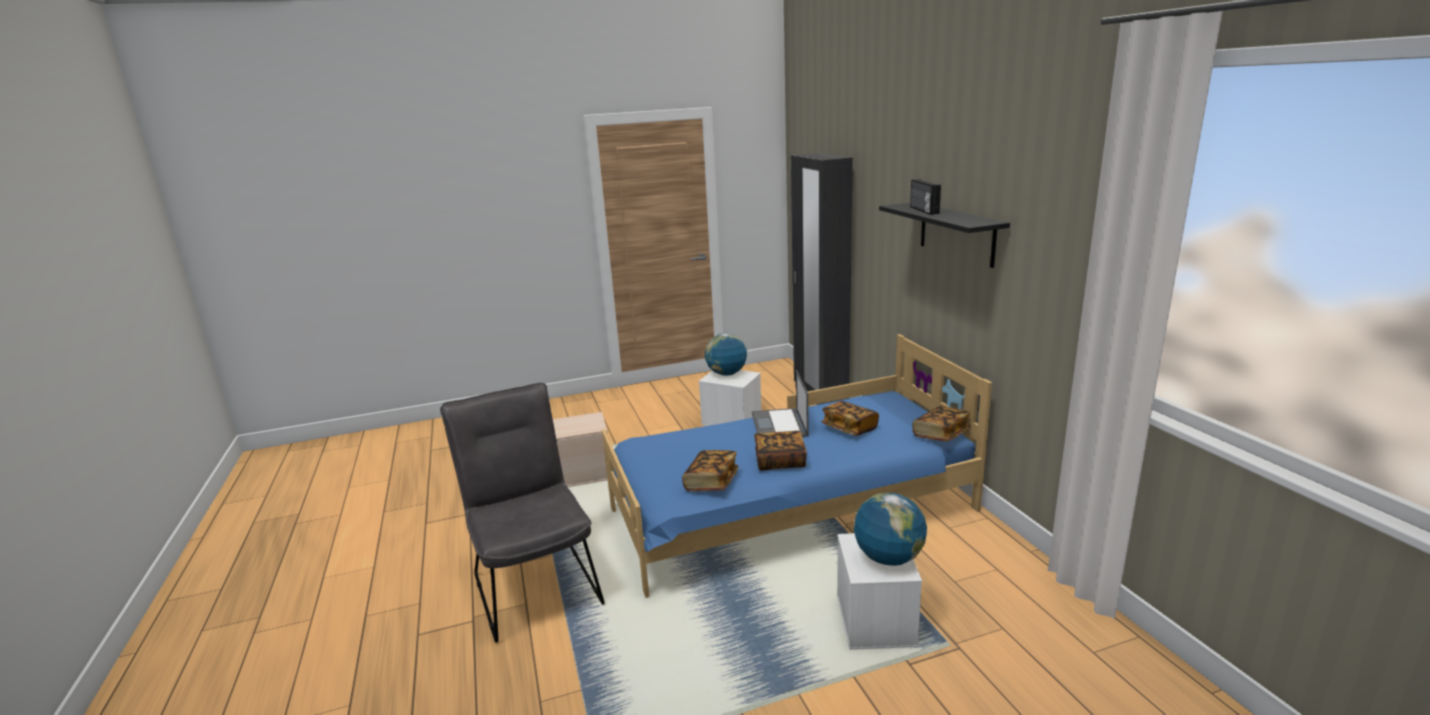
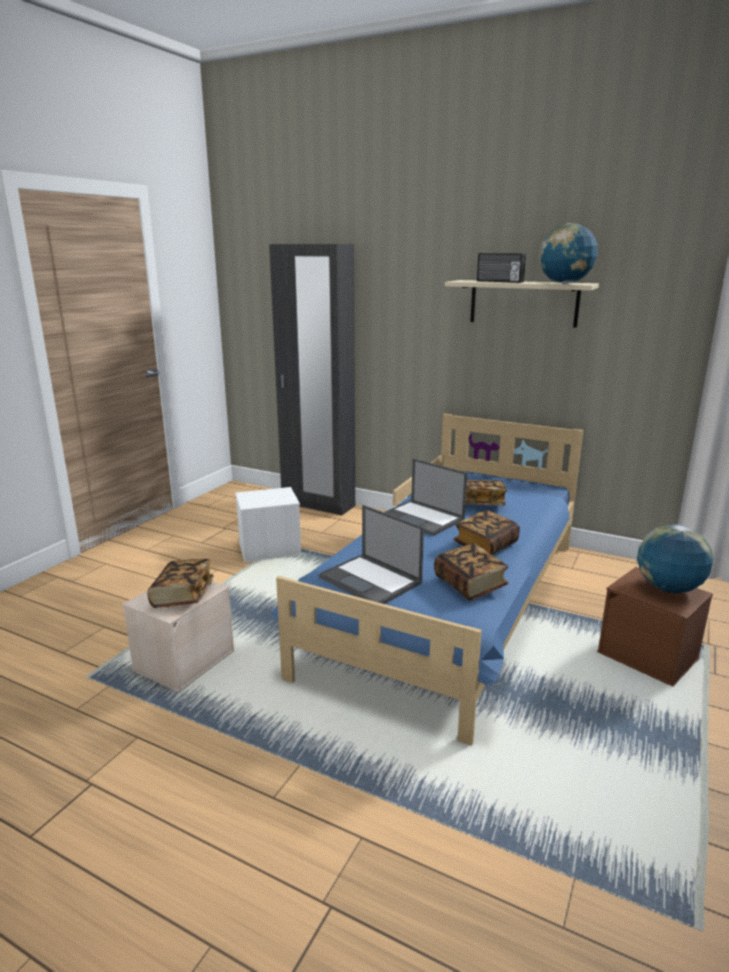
camera: 45 degrees left, 0 degrees up
(535, 583) = (333, 808): grey chair -> none
(660, 454) = (371, 580): none -> laptop
(726, 374) = (259, 496): globe -> globe (564, 283)
(876, 621) = (649, 655): white storage box -> brown storage box
(940, 435) = (545, 488): book -> book (183, 596)
(956, 233) = (523, 303): black shelf -> beige shelf

